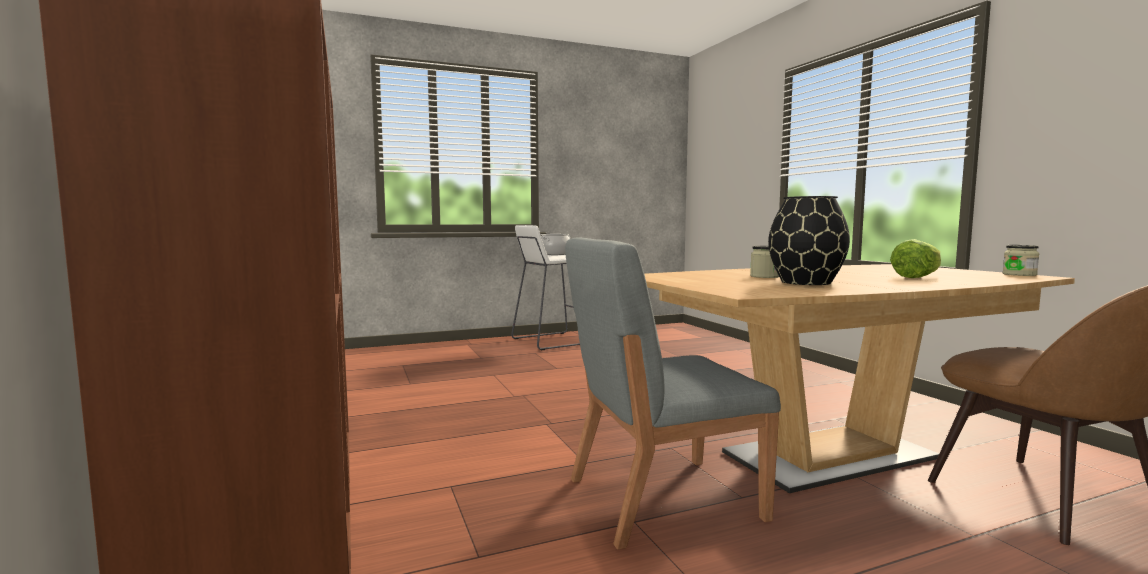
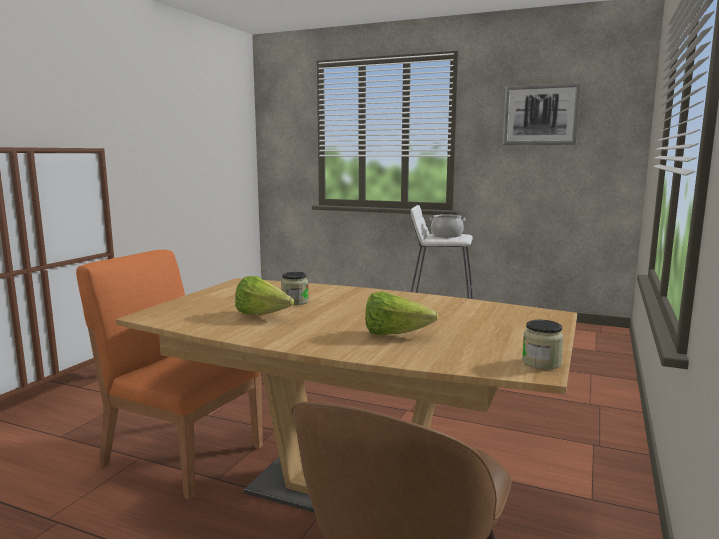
camera: 45 degrees right, 5 degrees up
(611, 141) = (540, 115): none -> picture
(660, 498) = (182, 454): grey chair -> orange chair
(804, 282) = (262, 315): black vase -> lettuce

